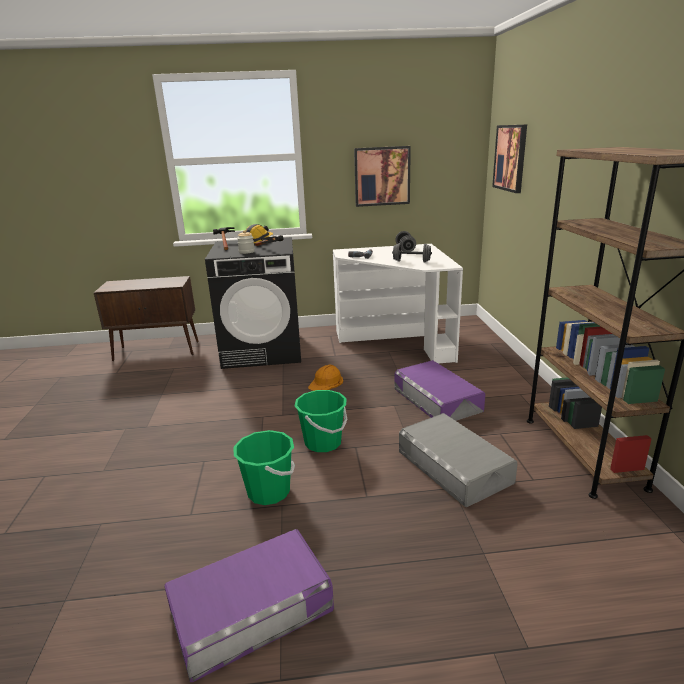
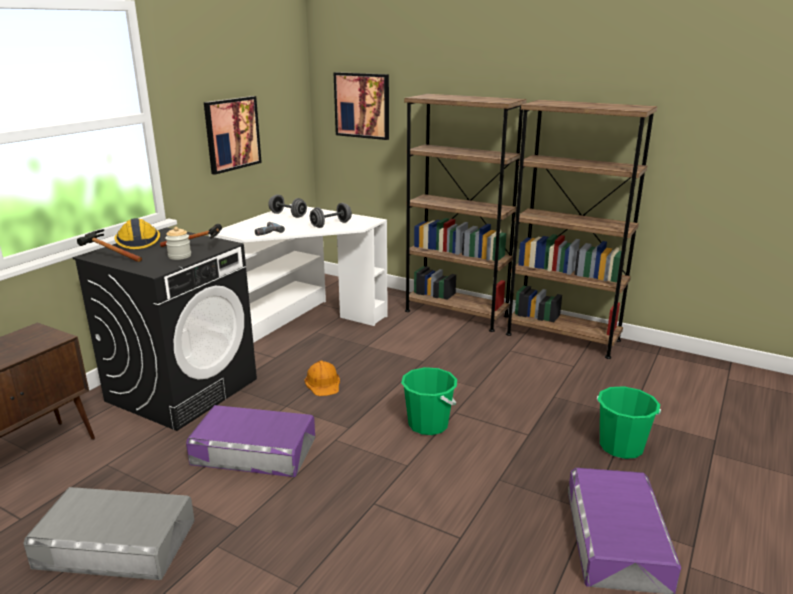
camera: 55 degrees left, 0 degrees up
(269, 492) = (472, 479): green bucket -> green bucket (621, 447)
(437, 399) = (432, 349): purple storage box -> purple storage box (254, 450)
(454, 466) = (529, 384): grey storage box -> grey storage box (116, 543)
(519, 384) = (456, 313): none -> brown bookcase

